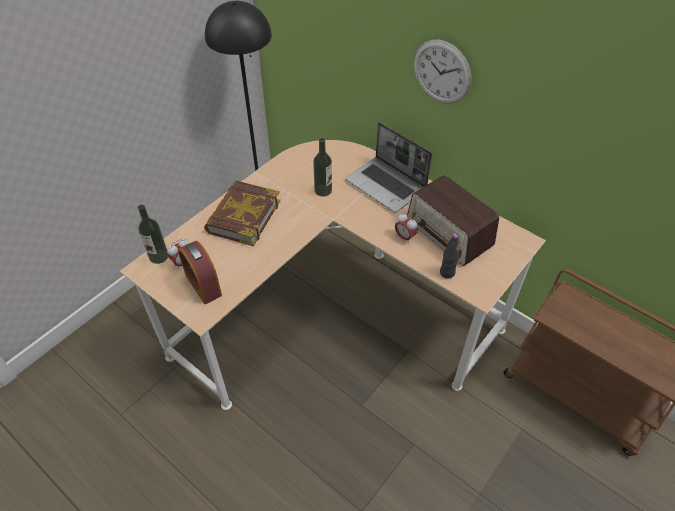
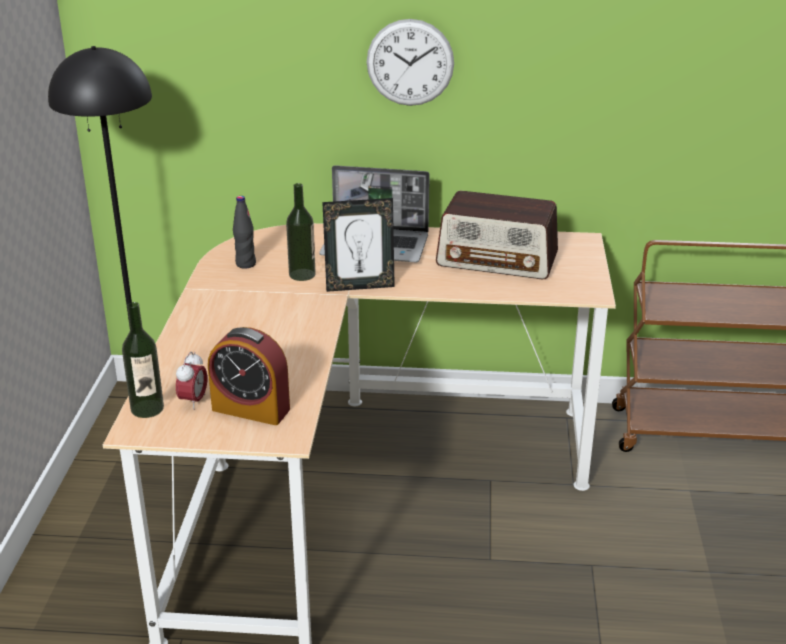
camera: 35 degrees left, 20 degrees down
(243, 216) = (224, 331): book -> none
(345, 216) = (359, 286): none -> picture frame
(404, 237) = (453, 280): alarm clock -> none
(447, 273) = (535, 290): black bottle -> black bottle (245, 264)

